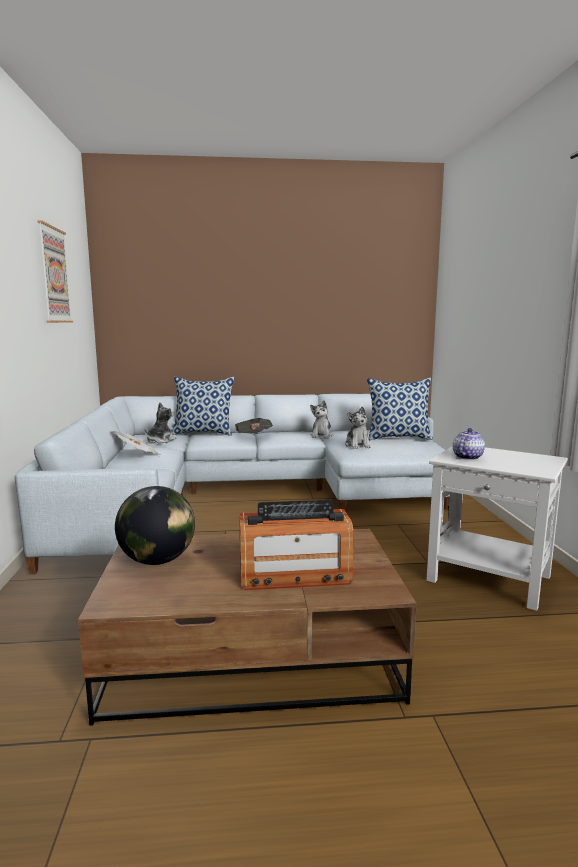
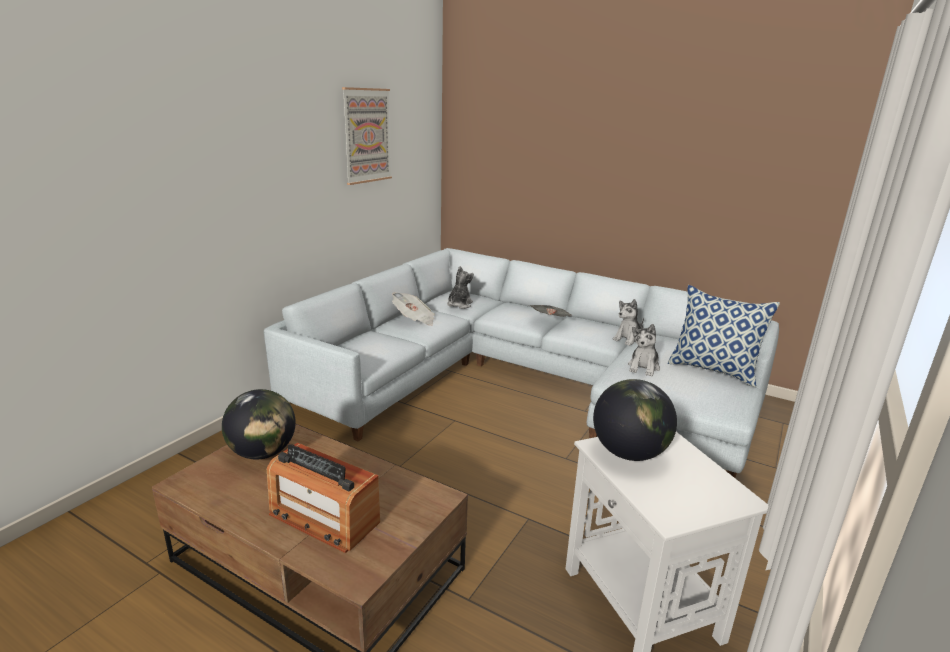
camera: 35 degrees right, 10 degrees up
(160, 440) = (459, 305): plush toy -> plush toy turned 45 degrees counterclockwise
(203, 433) = (512, 303): pillow -> none
(467, 457) = (629, 453): teapot -> globe

